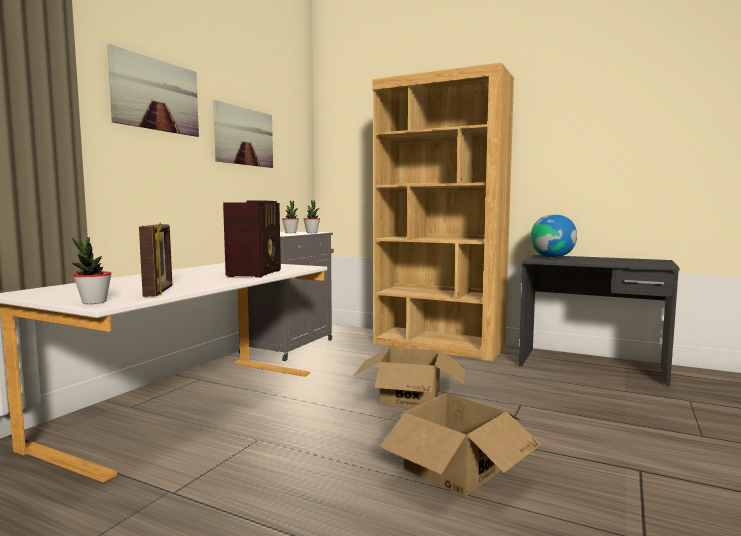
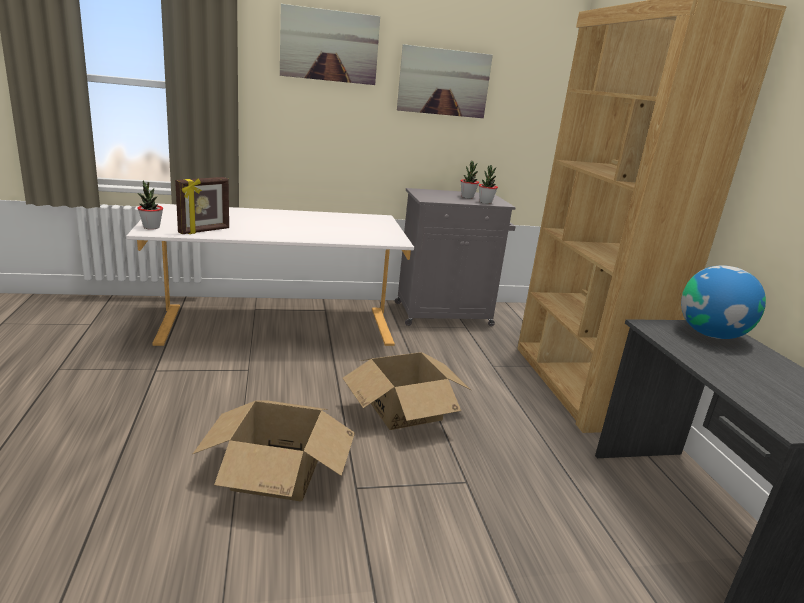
camera: 50 degrees right, 15 degrees up
(256, 273) = (328, 234): radio -> none

